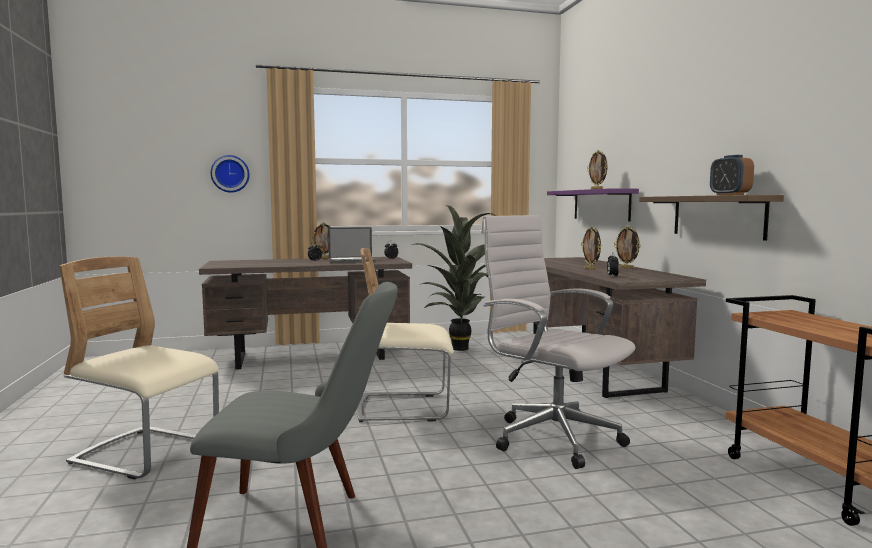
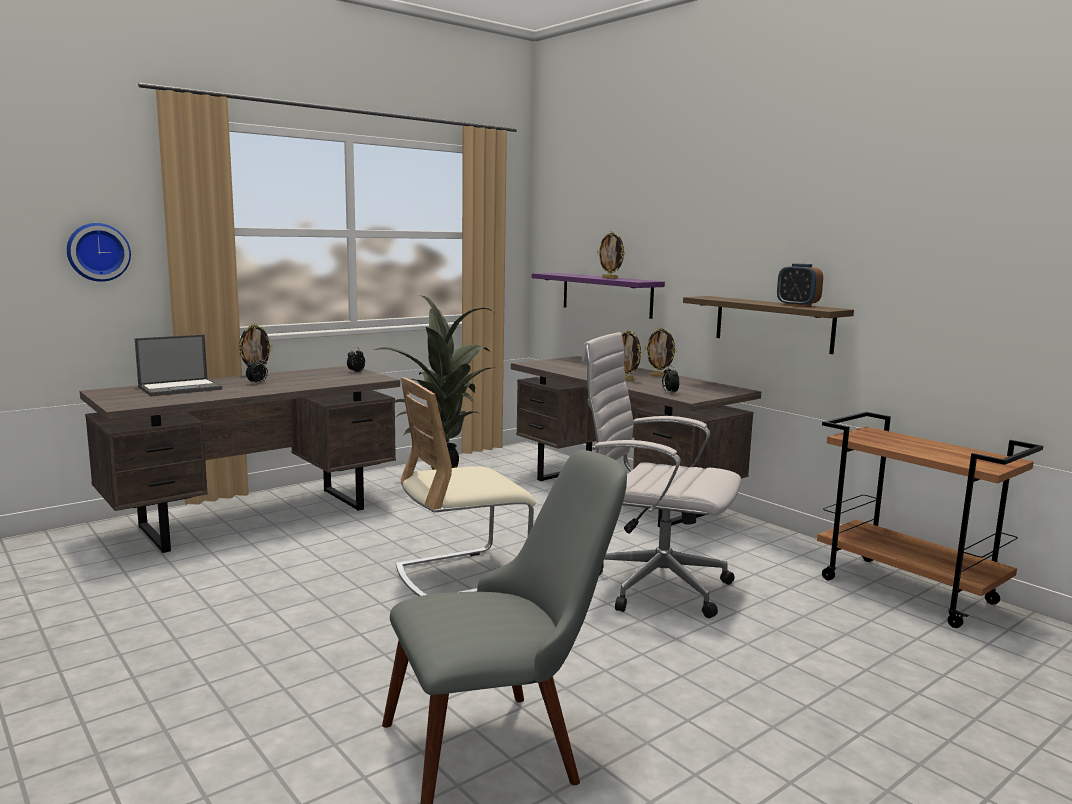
camera: 25 degrees left, 5 degrees up
(146, 453) = (186, 703): beige chair -> none
(352, 260) = (309, 379): laptop -> laptop (181, 388)

